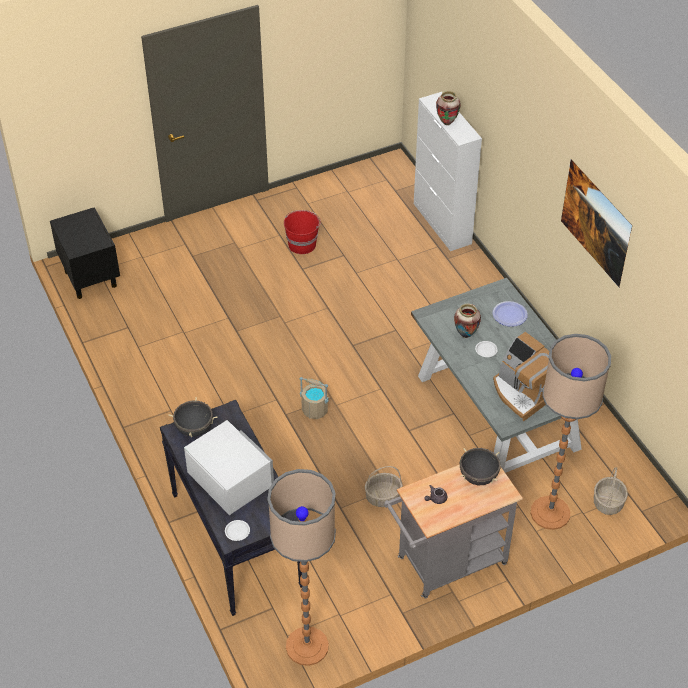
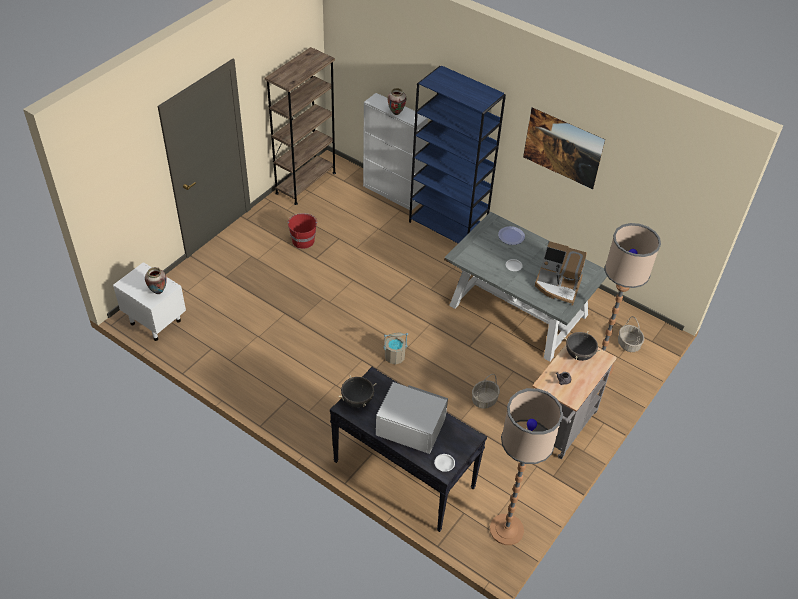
camera: 30 degrees left, 0 degrees up
(90, 278) = (155, 322): black nightstand -> white nightstand
(349, 179) = (305, 183): none -> brown bookcase
(465, 335) = (492, 260): vase -> vase (158, 292)
(481, 285) = (448, 227): none -> blue bookcase

